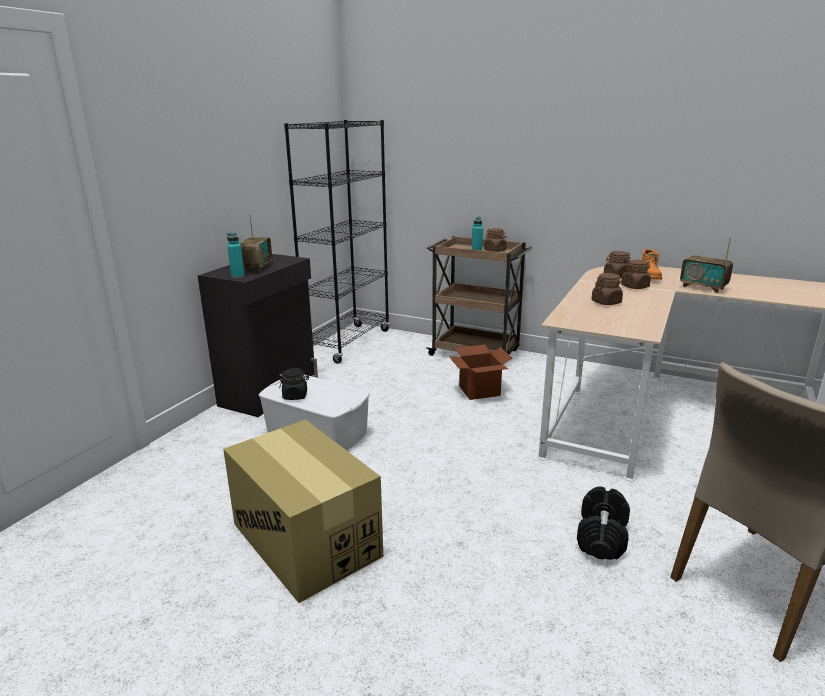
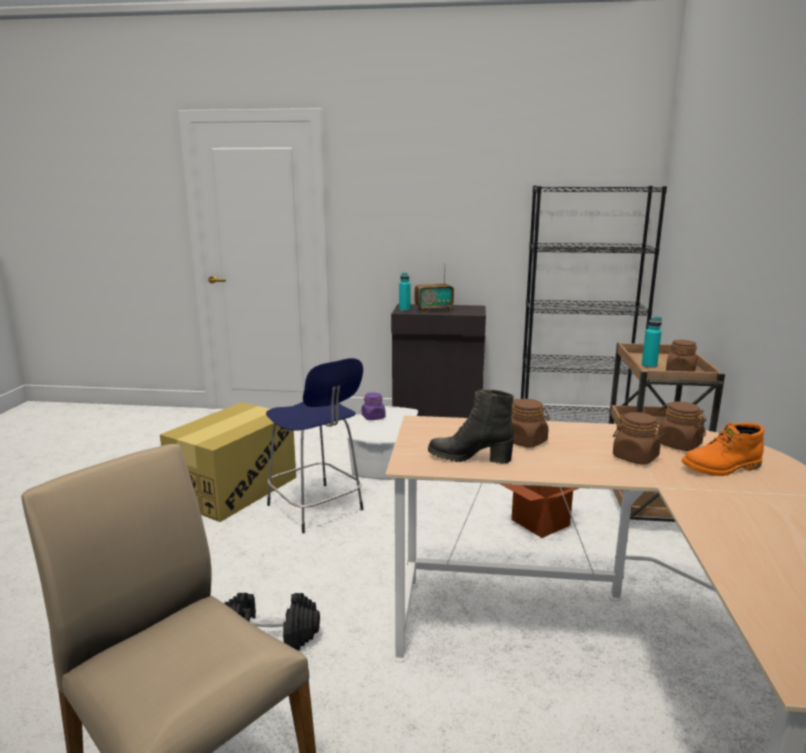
camera: 70 degrees right, 5 degrees down
(295, 396) = (373, 417): black jar -> purple jar
(394, 486) = (316, 509): none -> blue stool
(633, 318) = (469, 457): none -> black boot
(703, 287) = (715, 511): radio -> none

